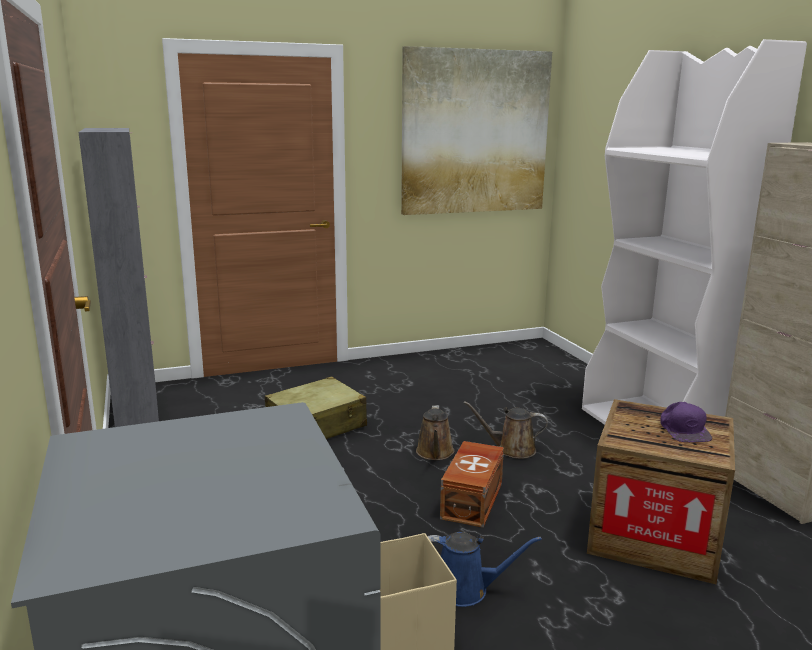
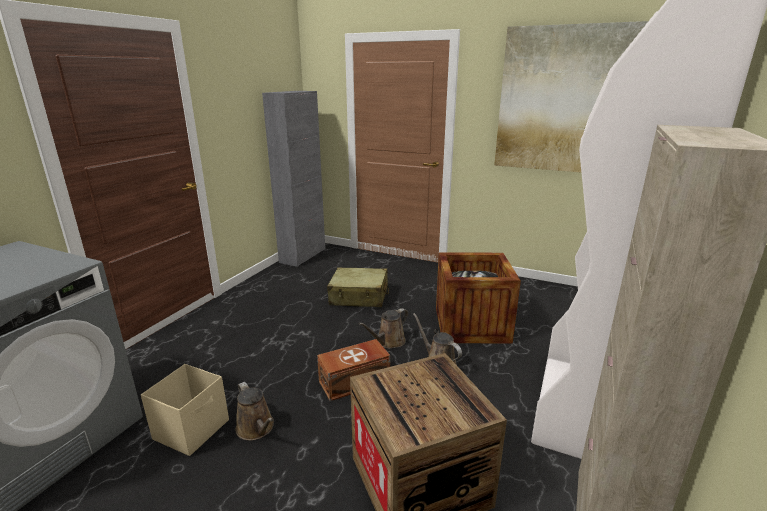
camera: 45 degrees right, 5 degrees up
(466, 589) = (256, 429): blue watering can -> brown watering can
(478, 406) = (471, 325): none -> crate
(684, 430) = (436, 403): purple cap -> none

